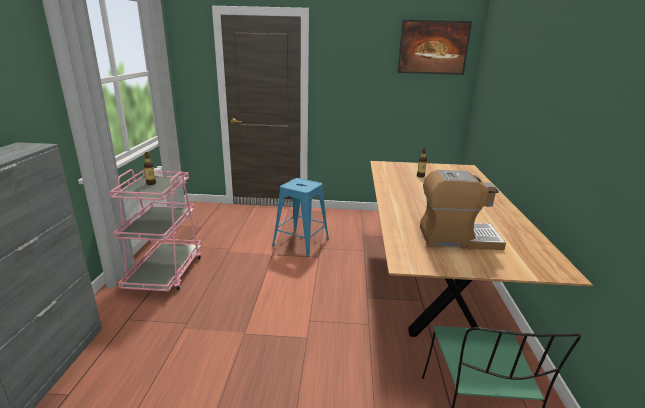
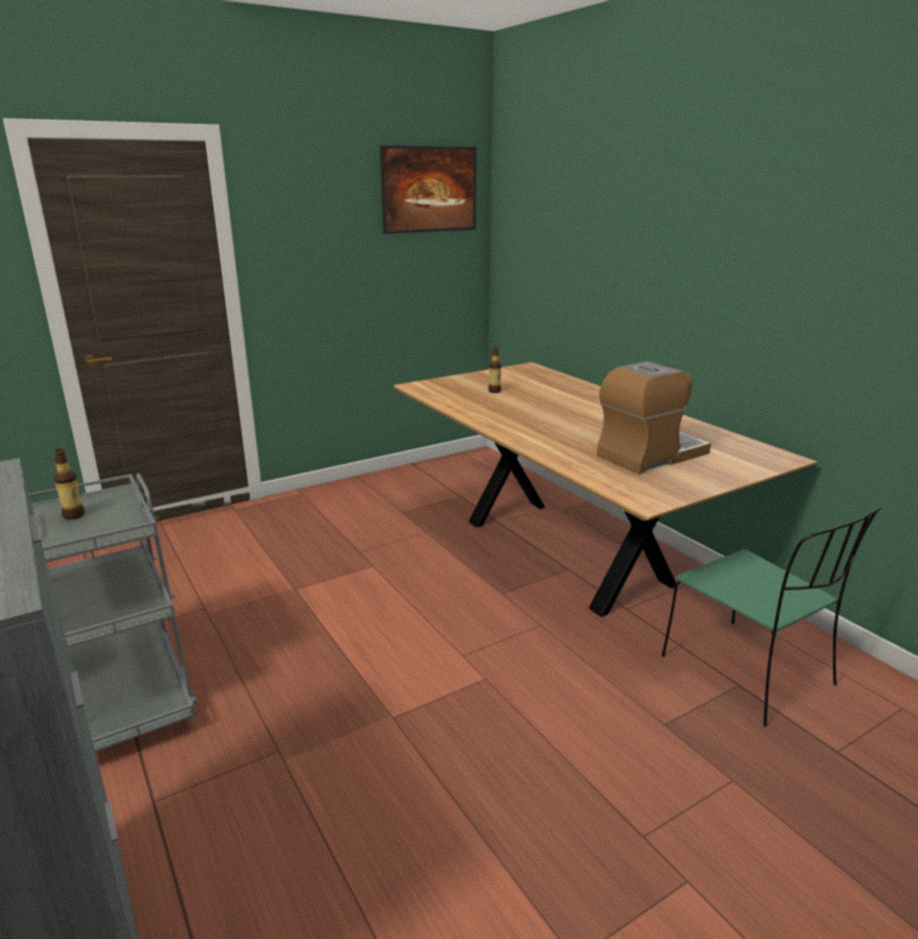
camera: 35 degrees left, 0 degrees up
(166, 273) = (126, 695): pink cart -> grey cart
(300, 242) = (319, 554): blue stool -> none

